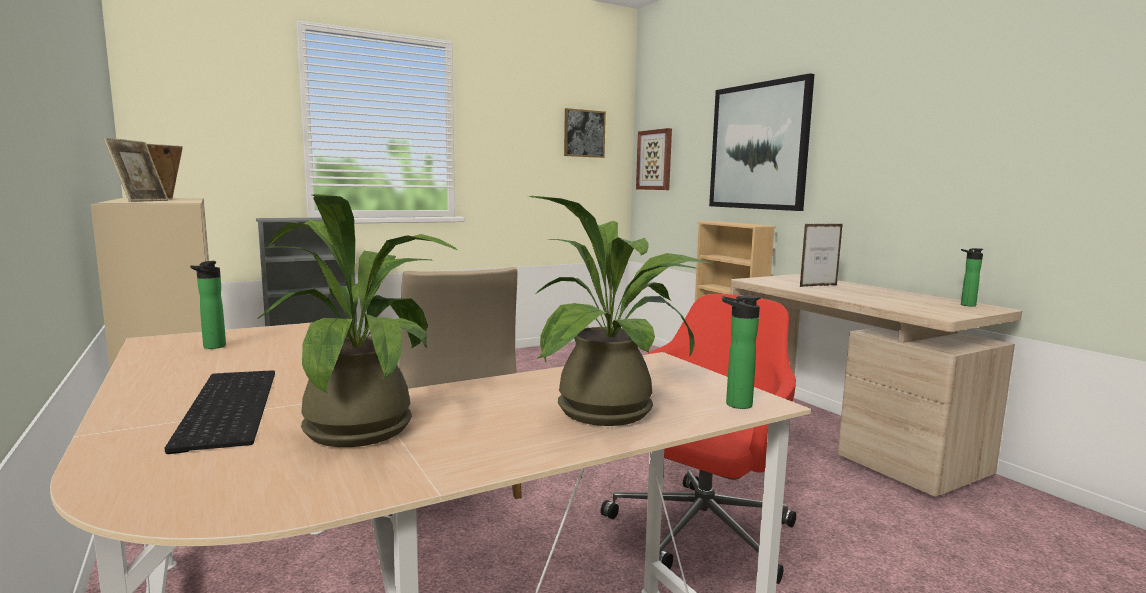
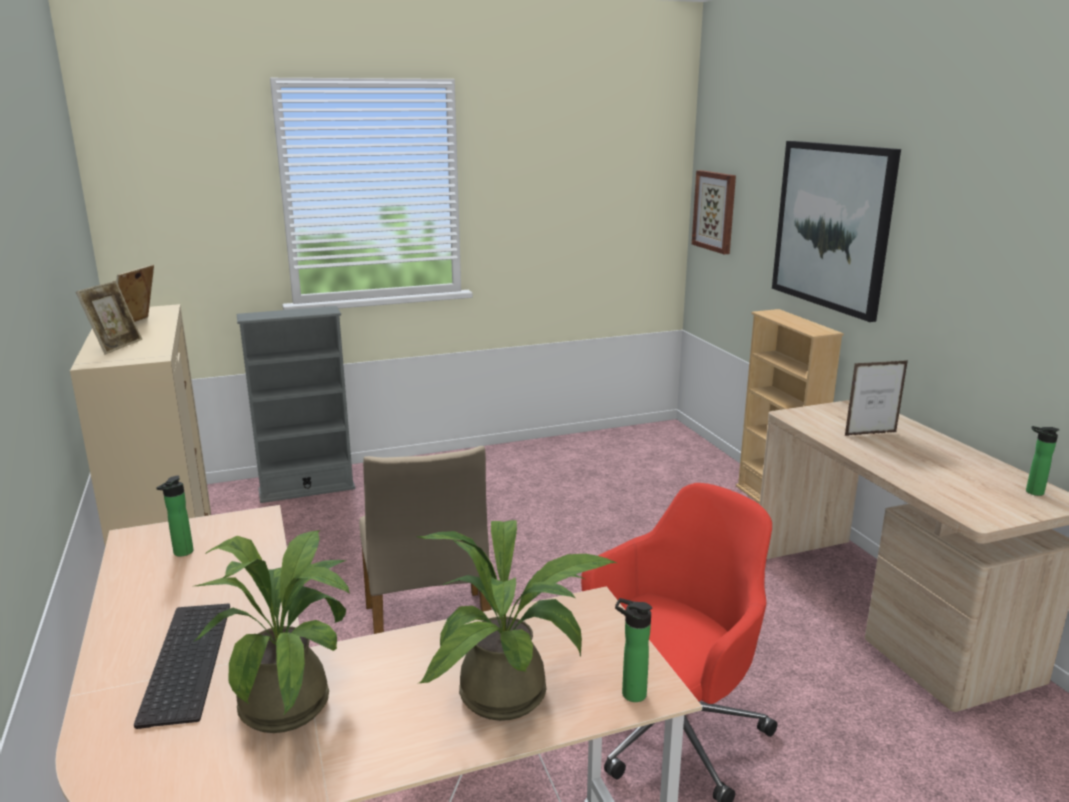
camera: 10 degrees right, 10 degrees up
(584, 133) = (625, 176): picture -> none

